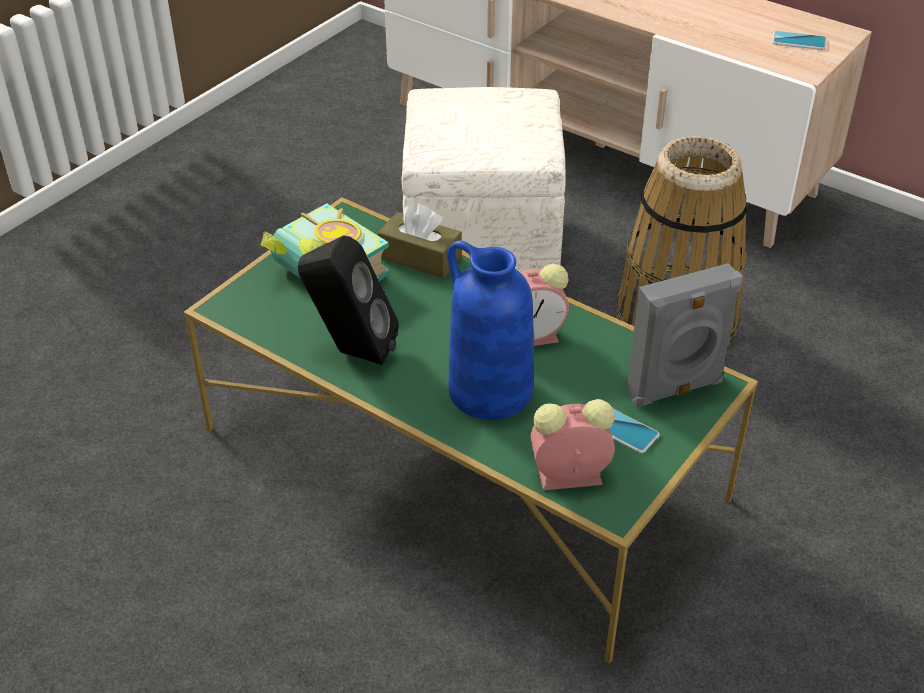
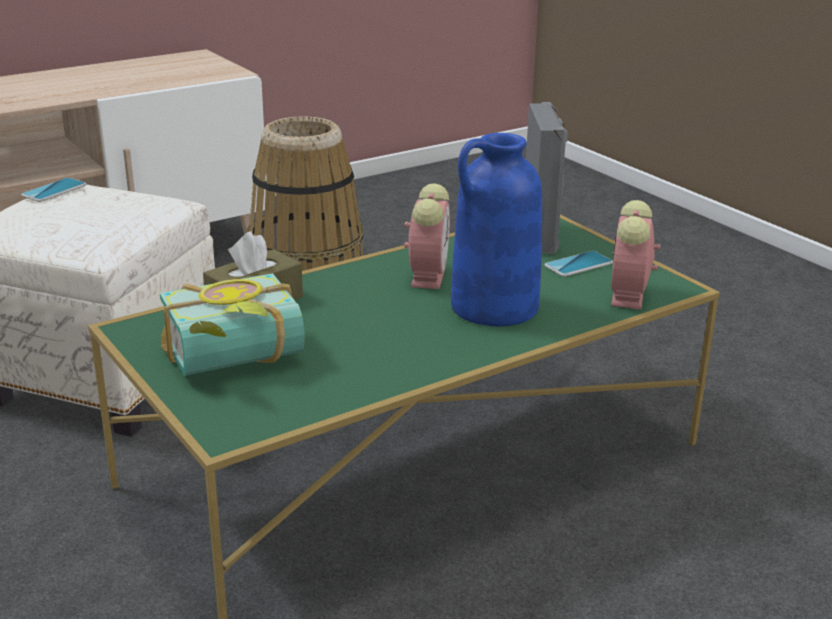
camera: 70 degrees left, 15 degrees down
(351, 352) = (381, 365): black speaker -> none
(799, 41) = (188, 66): phone -> phone (54, 191)

